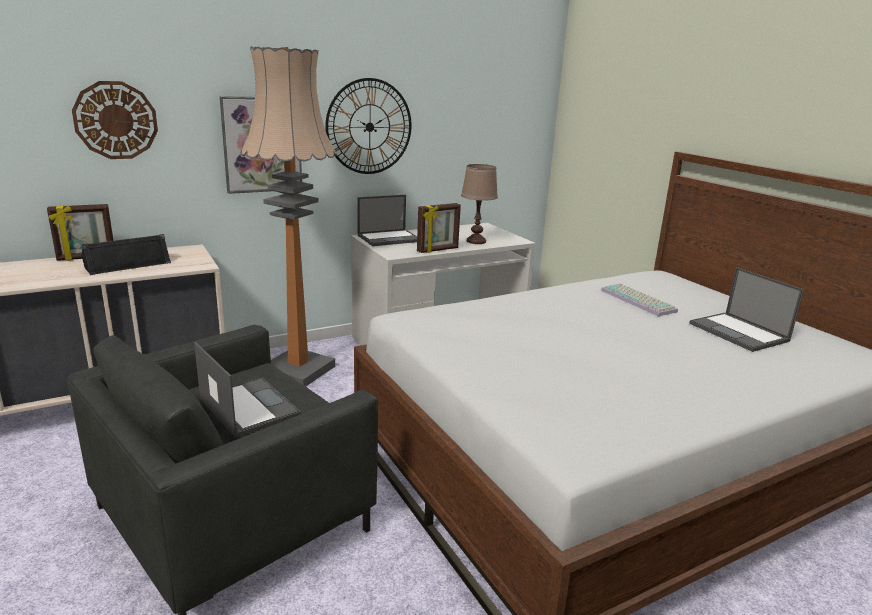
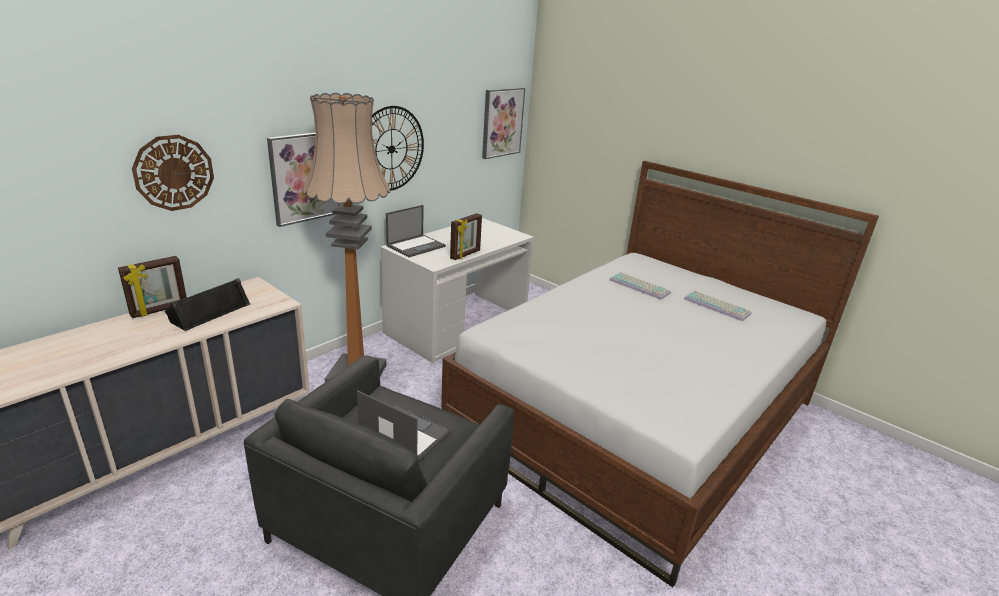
camera: 20 degrees left, 5 degrees up
(476, 241) = (488, 241): brown table lamp -> none
(519, 113) = (502, 122): none -> picture
(739, 332) = (718, 306): laptop -> keyboard

